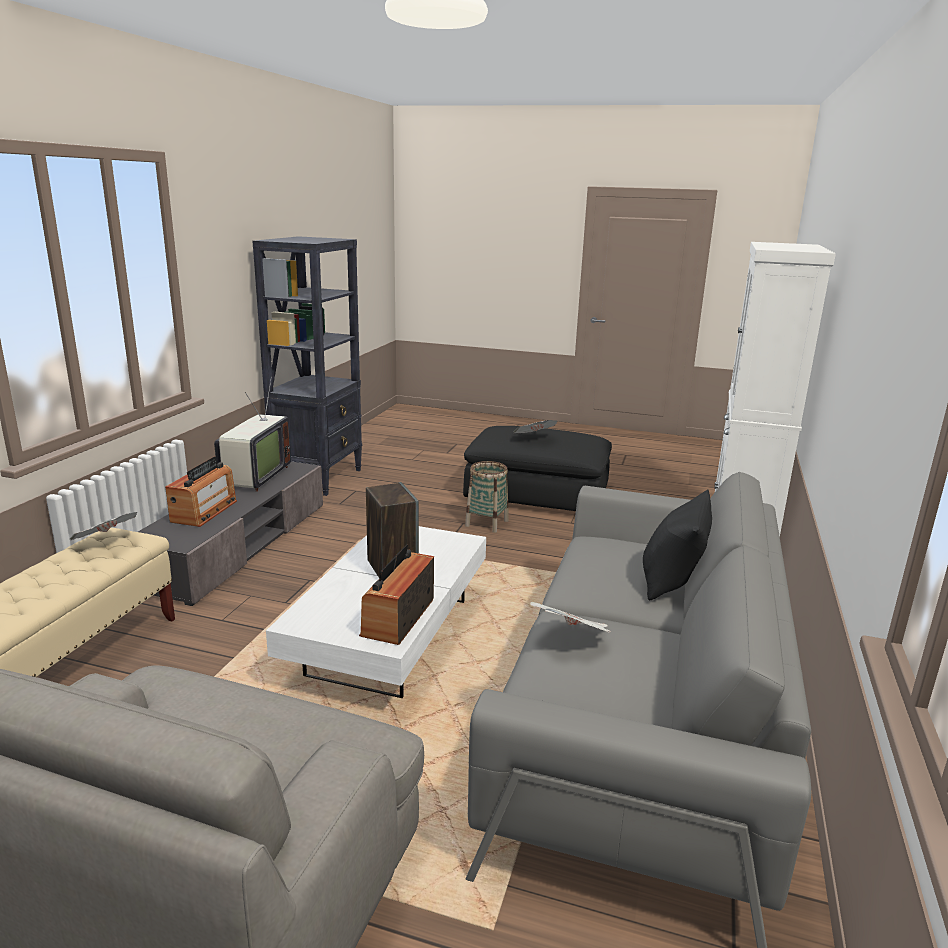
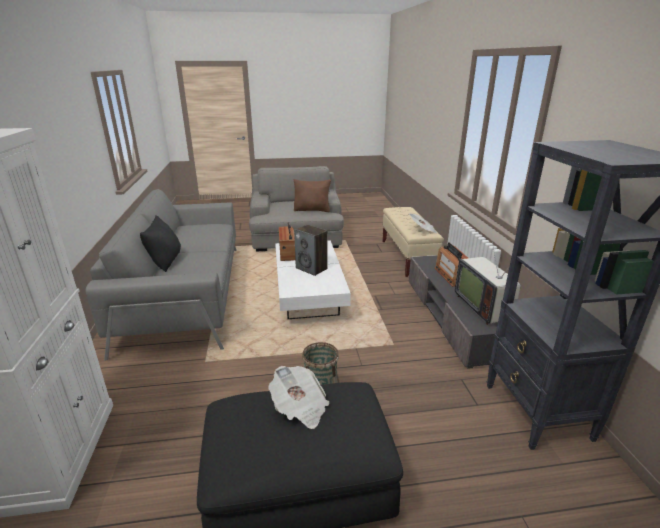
camera: 155 degrees right, 5 degrees up
(184, 709) = (312, 210): none -> brown pillow
(572, 637) = (210, 234): newspaper -> none

